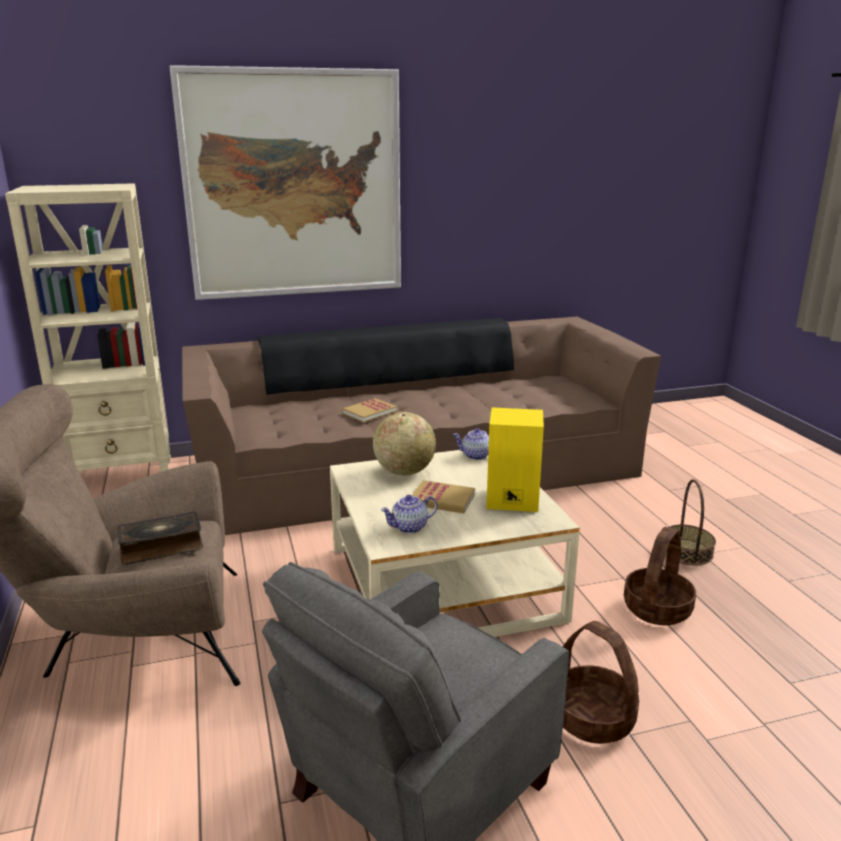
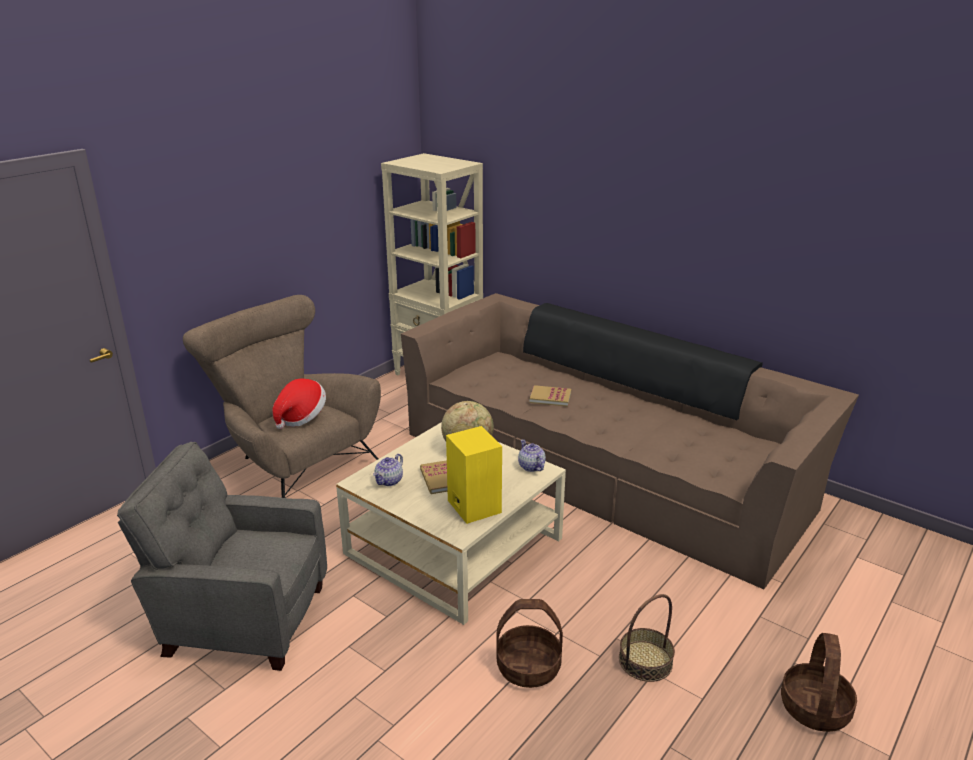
camera: 55 degrees right, 5 degrees up
(161, 546) = (301, 417): book -> hat
(293, 185) = (590, 184): picture -> none
(409, 527) = (389, 481): teapot -> teapot turned 90 degrees counterclockwise
(592, 718) = (358, 672): basket -> basket (814, 707)

